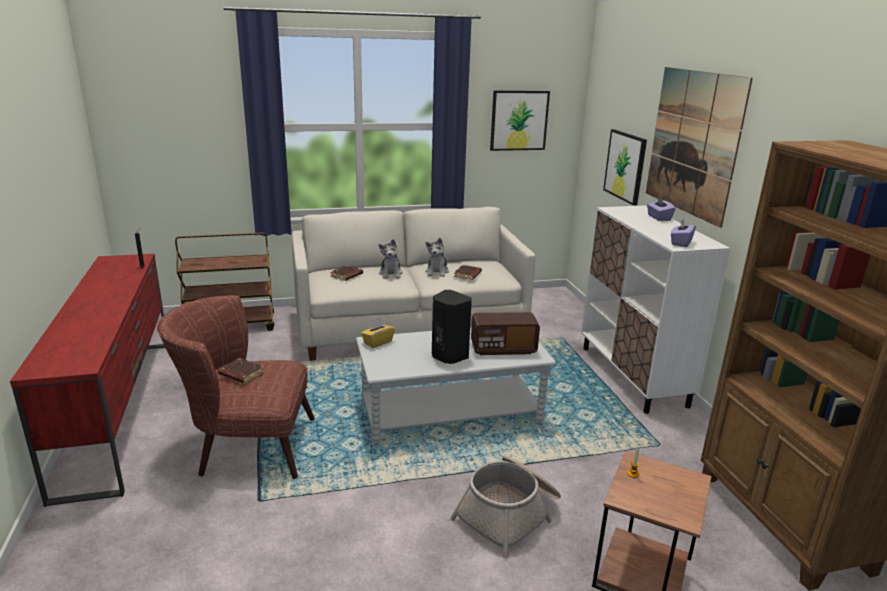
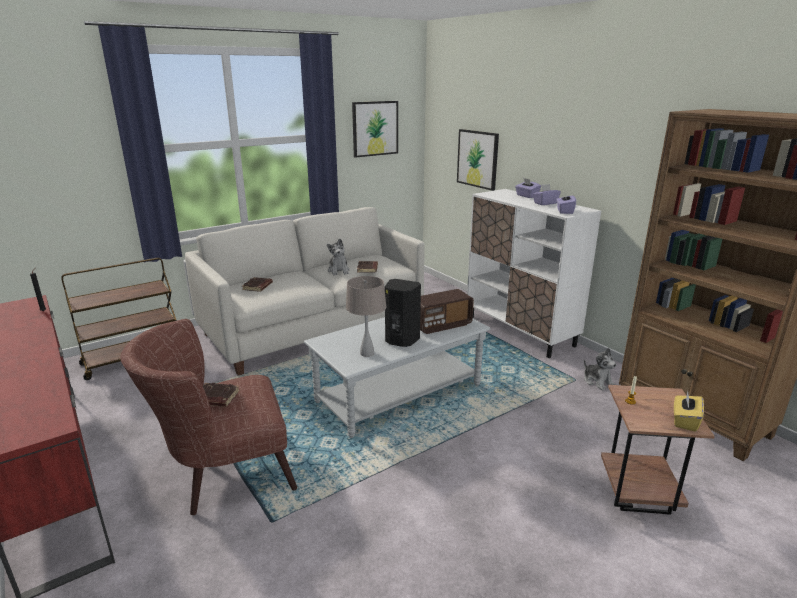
camera: 20 degrees left, 0 degrees up
(377, 342) = (328, 341): yellow tissue box -> yellow tissue box (684, 421)
(391, 274) = (298, 279): plush toy -> plush toy (597, 381)
(405, 362) = (367, 353): none -> beige table lamp
(509, 514) = (504, 466): basket -> none
(669, 229) = (545, 203): none -> purple tissue box
(693, 143) = (549, 130): picture -> none

